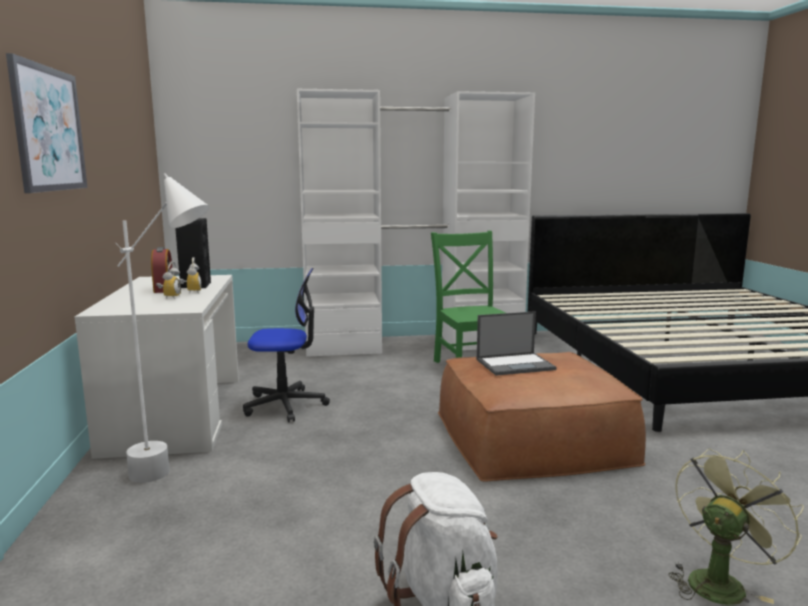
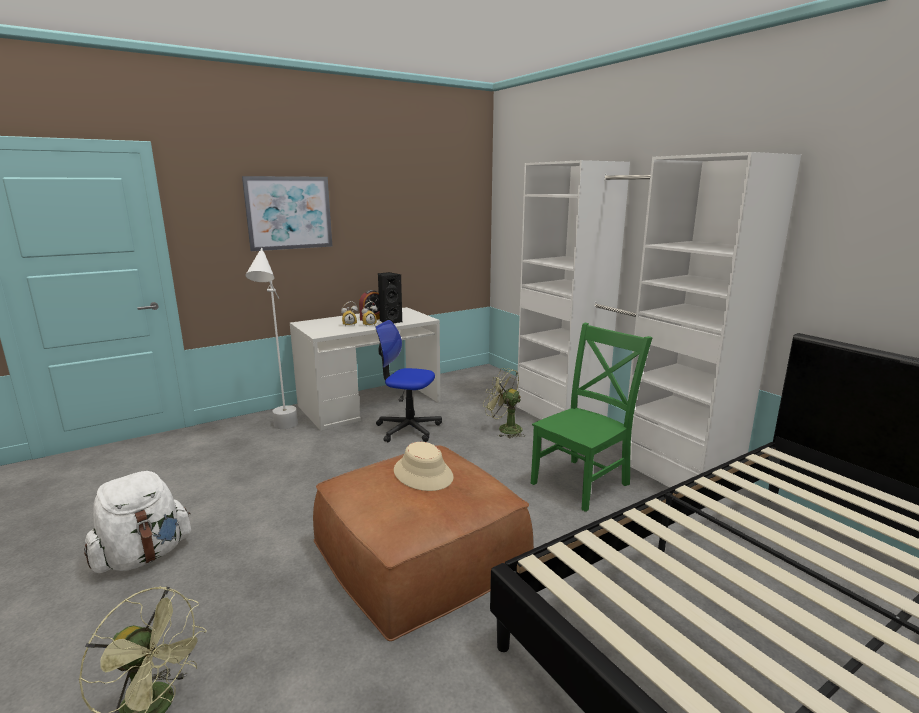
camera: 65 degrees right, 5 degrees up
(285, 405) = (408, 429): office chair -> office chair turned 135 degrees clockwise
(347, 369) = (504, 429): none -> green fan
(516, 364) = (423, 474): laptop -> beige hat

